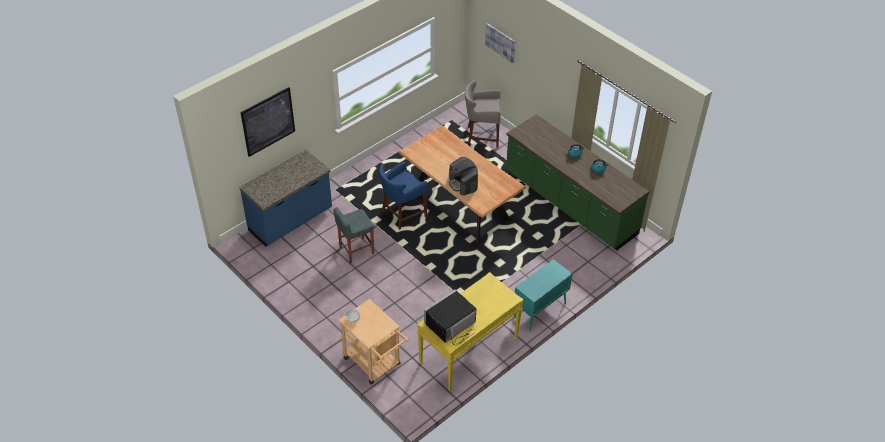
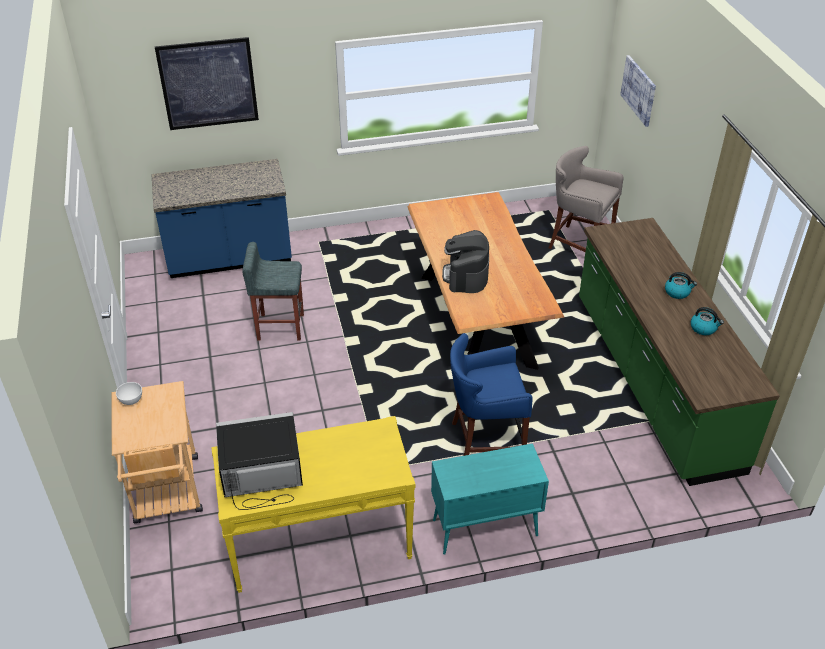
camera: 30 degrees right, 5 degrees down
(402, 214) = (382, 304): blue stool -> blue stool (484, 440)

